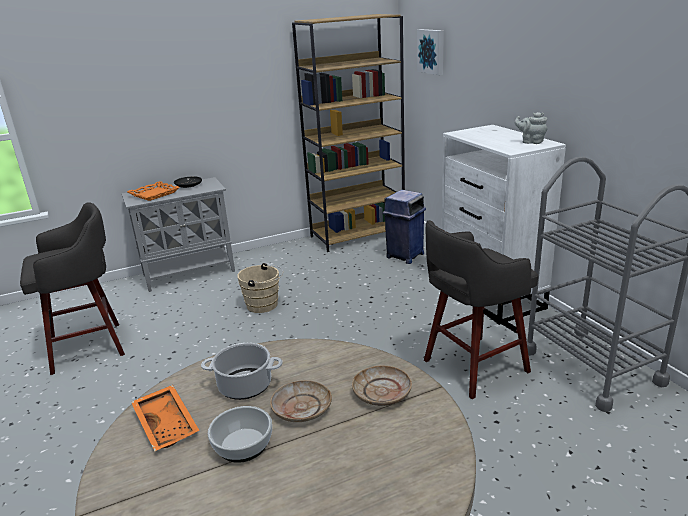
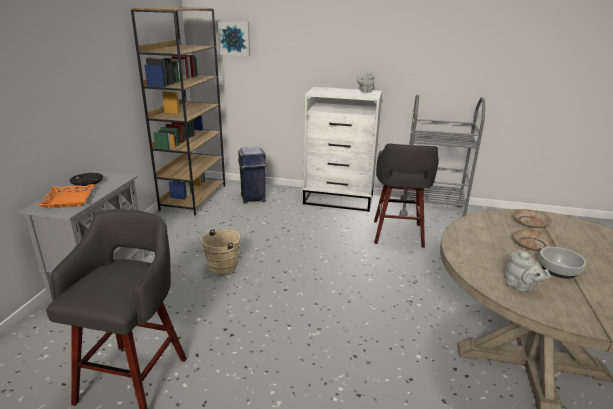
camera: 55 degrees left, 0 degrees up
(168, 424) = (521, 287): orange tray -> grey teapot
(244, 386) = (493, 253): cooking pot -> none

